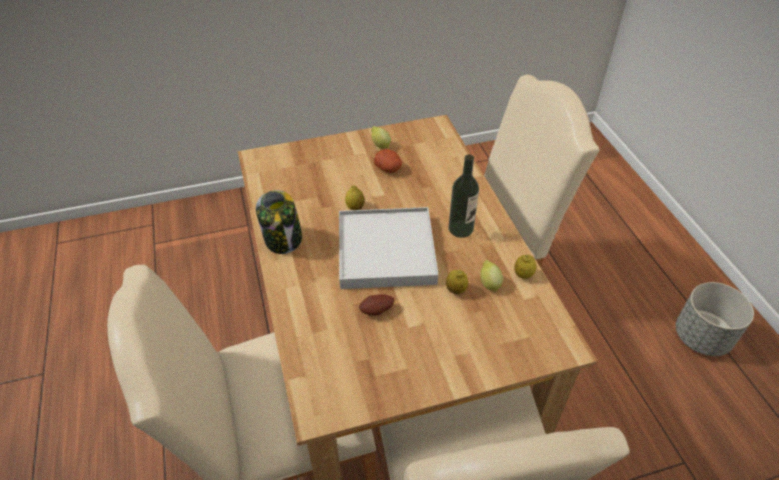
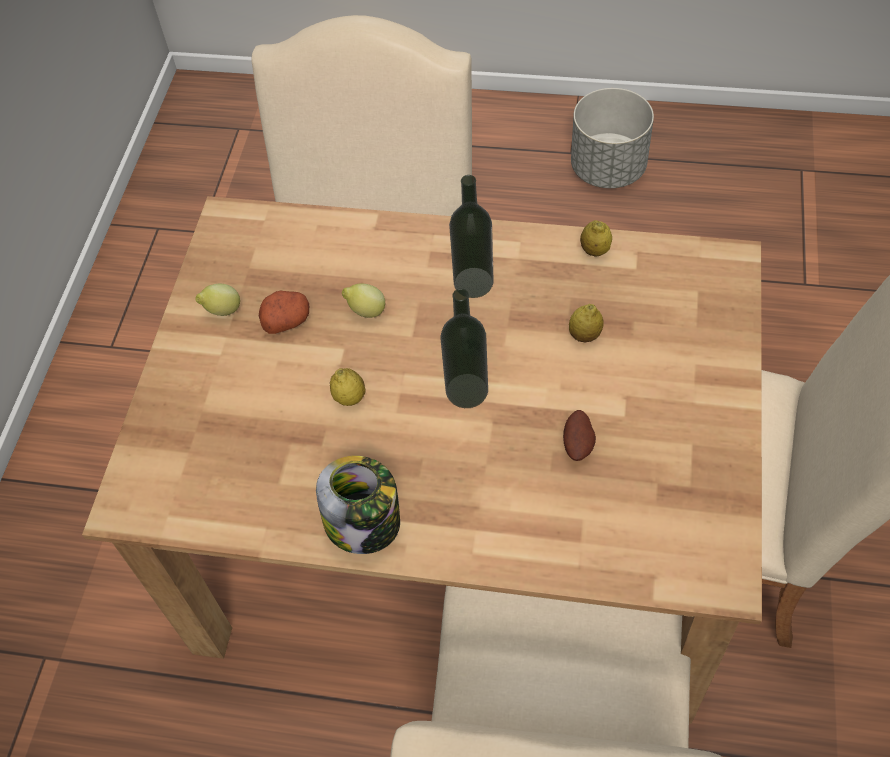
camera: 60 degrees left, 10 degrees up
(386, 251) = (467, 390): white tray -> bottle
(489, 283) = (591, 293): lemon -> lemon (366, 311)

